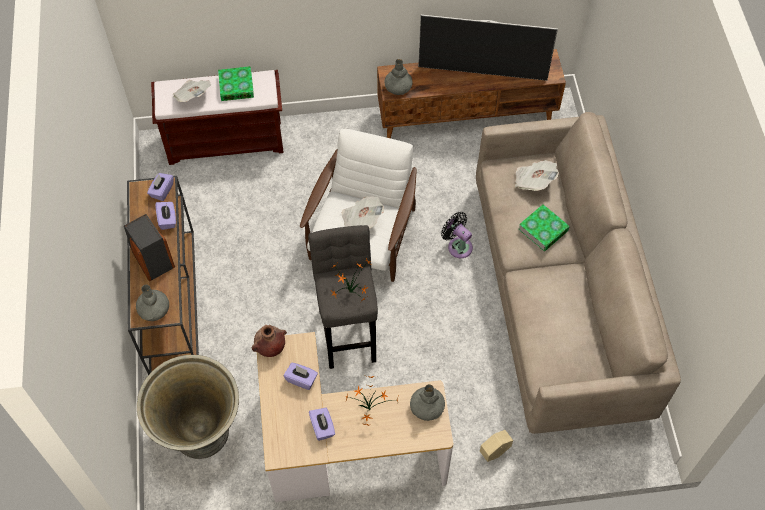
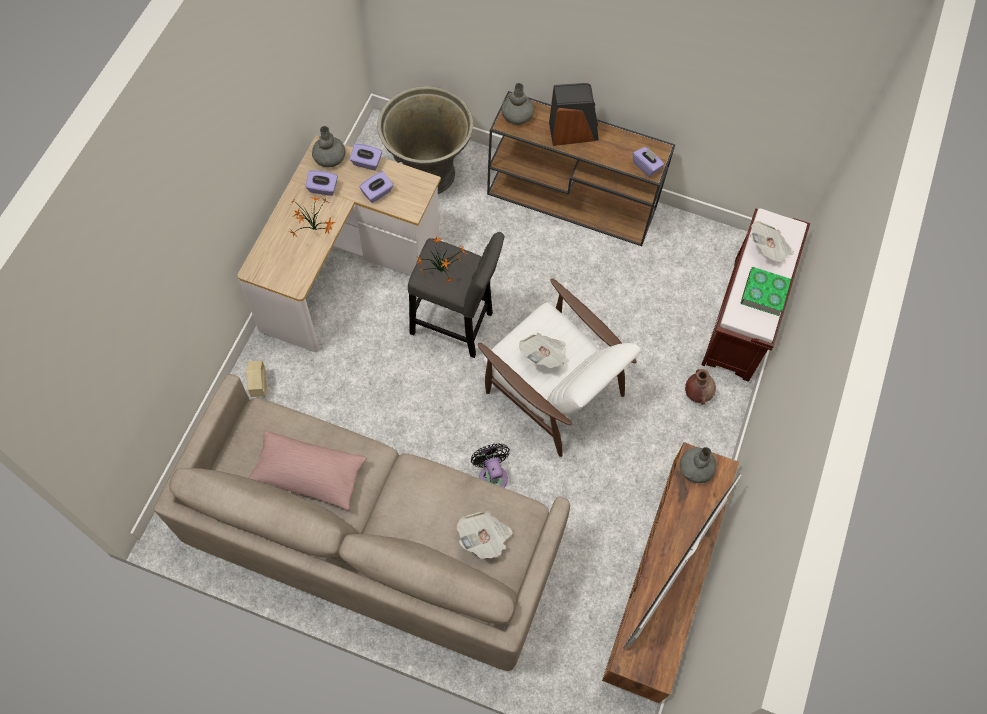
camera: 115 degrees right, 5 degrees up
(167, 220) = (609, 159): purple tissue box -> purple tissue box (366, 163)
(270, 348) = (423, 183): brown vase -> brown vase (697, 393)
(427, 407) = (285, 274): grey vase -> grey vase (329, 157)
(458, 245) = (492, 475): black fan -> black fan turned 90 degrees counterclockwise
(543, 230) = (416, 507): book -> none
(569, 313) = (308, 475): none -> pink pillow

